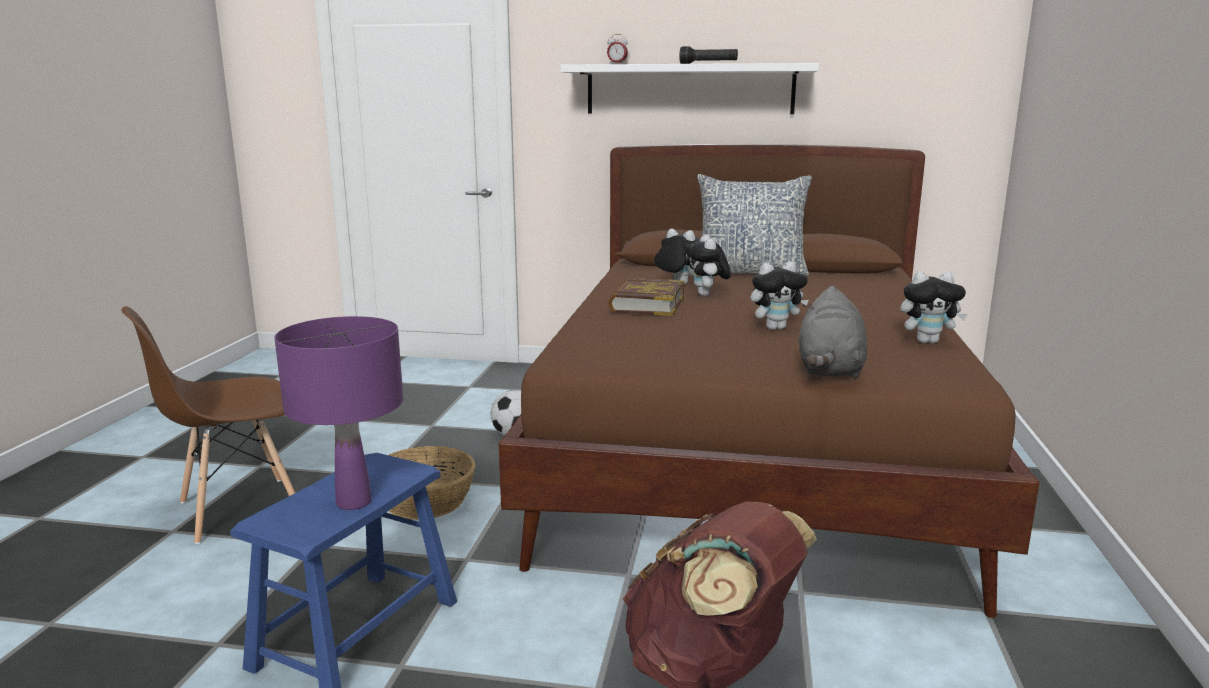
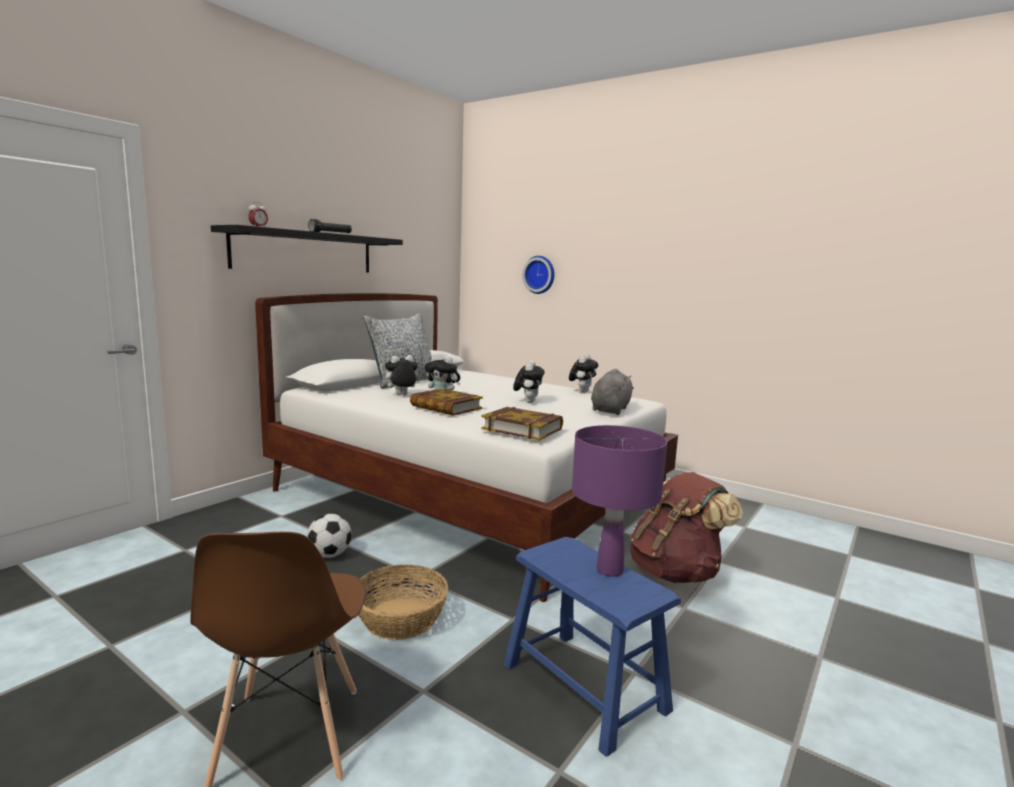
camera: 65 degrees left, 5 degrees down
(596, 342) = (522, 429): none -> book
(689, 89) = (305, 252): white shelf -> black shelf
(750, 457) = (469, 497): brown bed -> white bed
(830, 370) = (611, 410): grey plush toy -> grey plush toy turned 105 degrees counterclockwise
(1077, 112) = (540, 274): none -> wall clock

